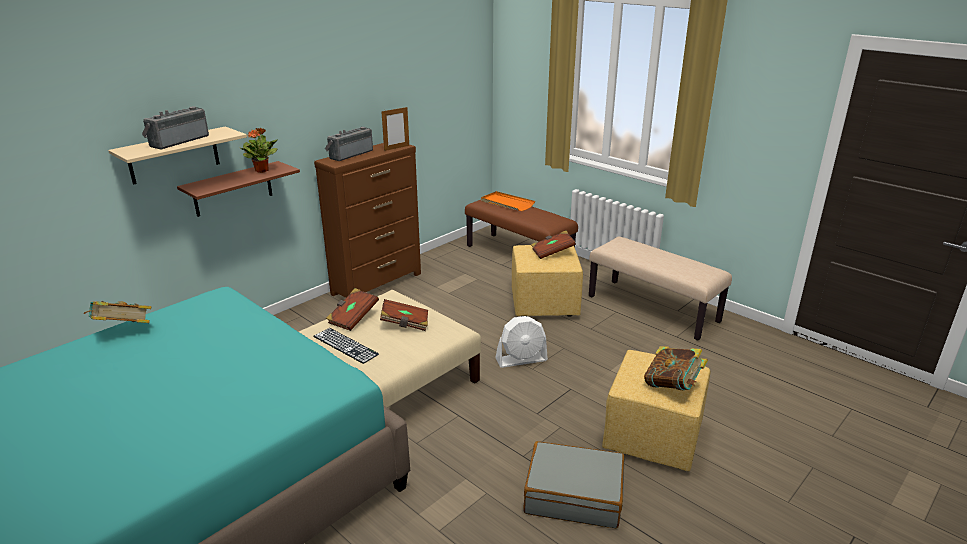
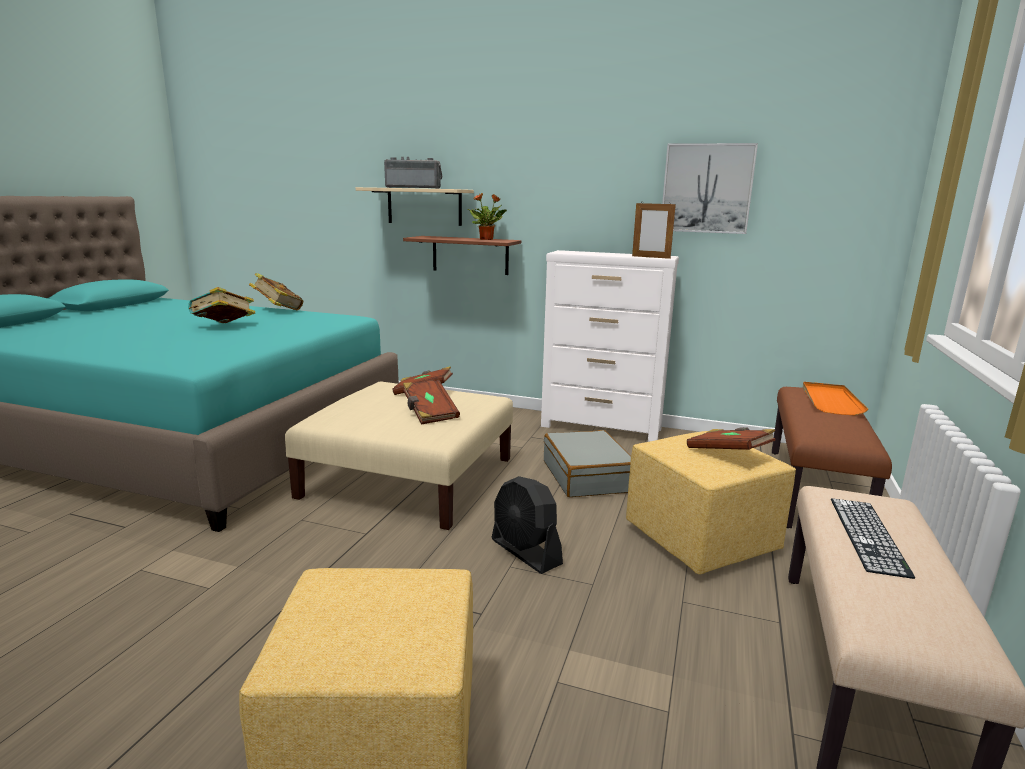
camera: 65 degrees right, 10 degrees down
(345, 345) = (365, 399): keyboard -> keyboard (868, 535)
(349, 154) = (596, 252): radio -> none
(378, 284) = (602, 428): brown dresser -> white dresser
(399, 87) = (707, 188): none -> picture
(521, 360) = (525, 552): white fan -> black fan
(574, 495) = (203, 669): grey suitcase -> grey suitcase (587, 476)
(672, 386) = (340, 633): book -> book (224, 327)

